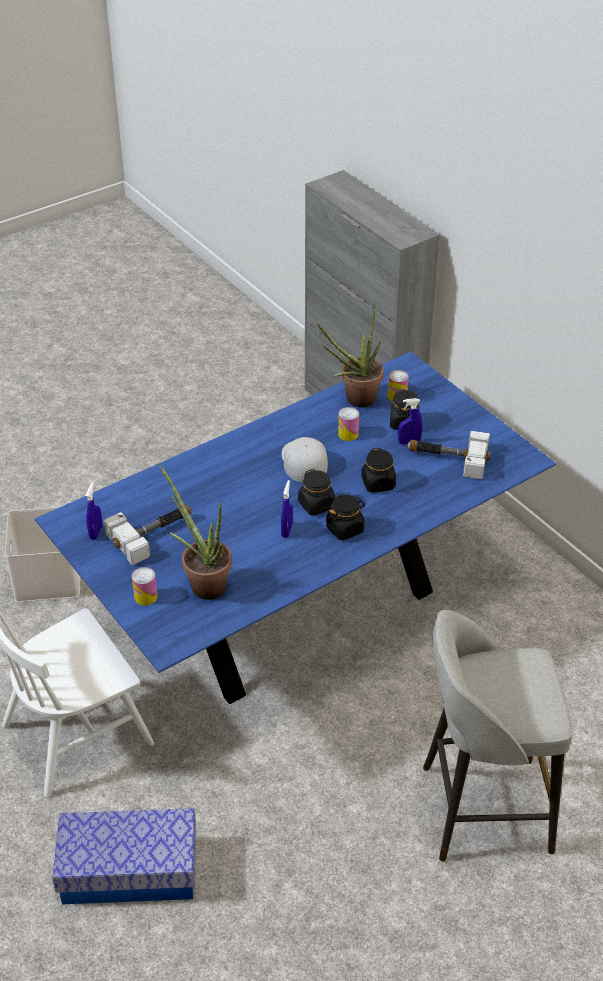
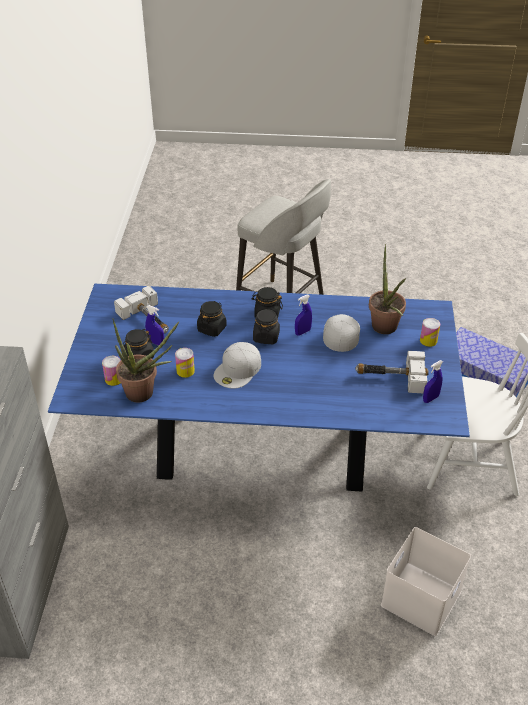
camera: 140 degrees left, 0 degrees up
(247, 551) = (341, 333): none -> white cap

